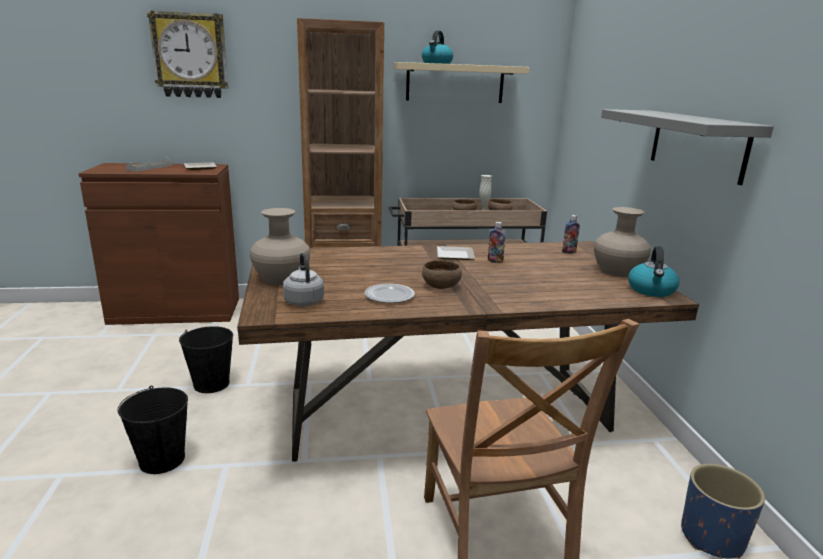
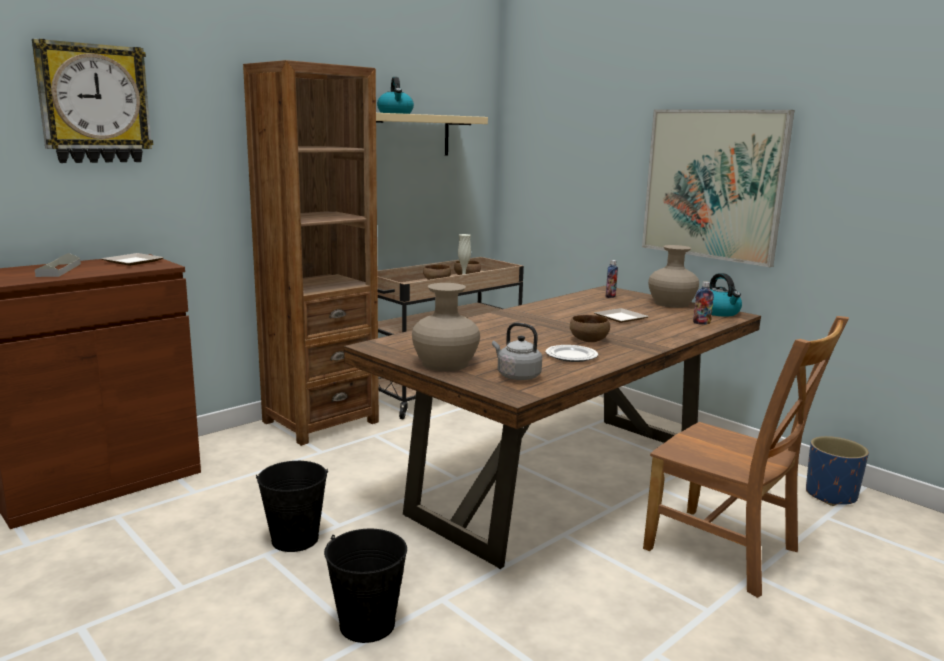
camera: 35 degrees left, 5 degrees down
(456, 255) = (538, 315): plate -> plate (620, 317)
(495, 261) = (578, 313): bottle -> bottle (701, 323)
(697, 144) = (713, 184): grey shelf -> picture

